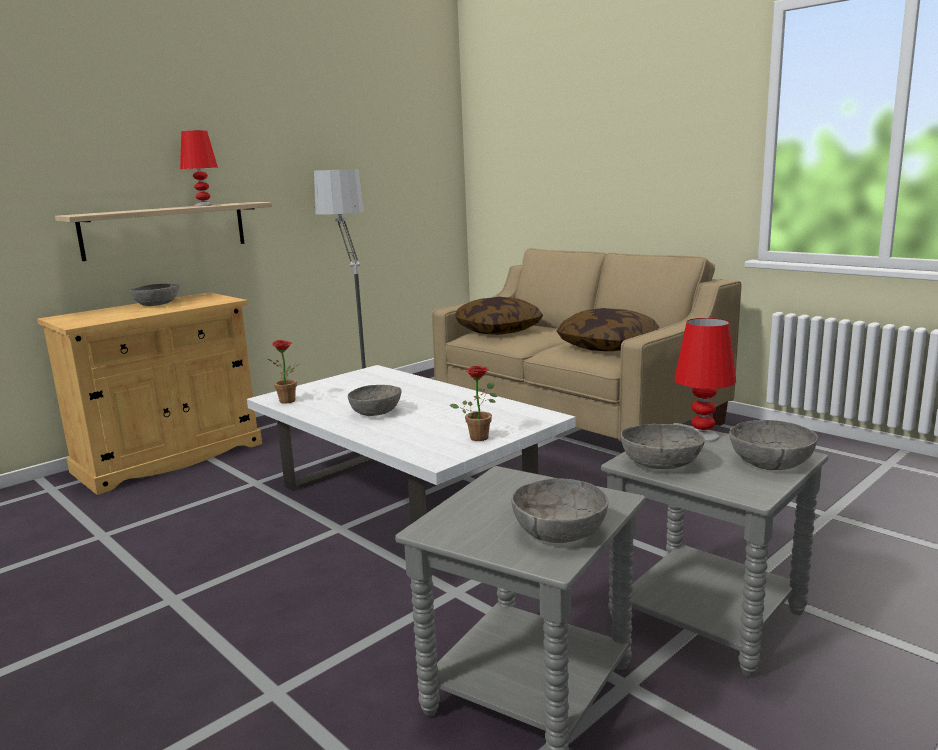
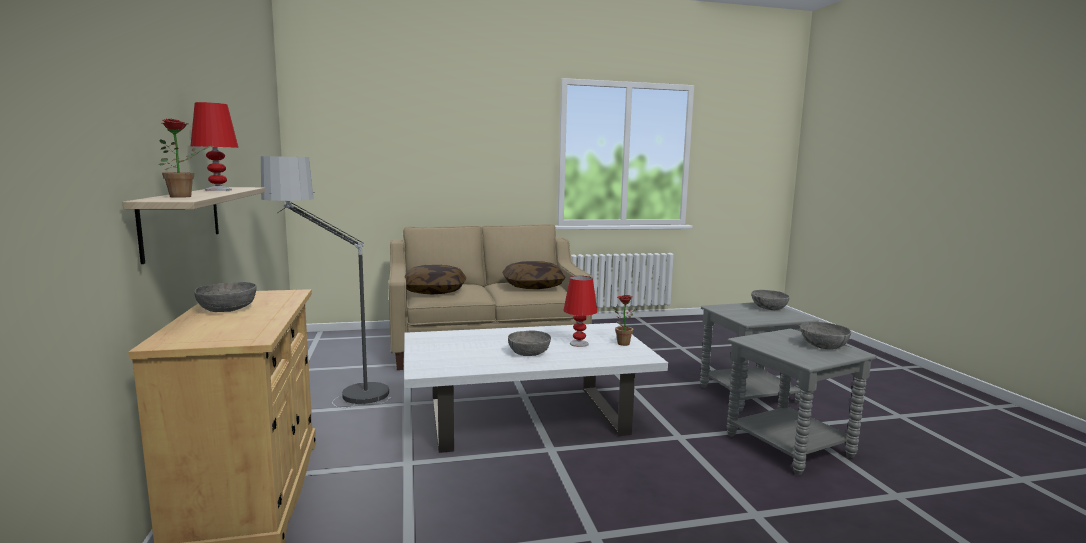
camera: 60 degrees left, 5 degrees down
(290, 401) = (448, 368): potted plant -> potted plant (185, 196)
(661, 463) = (755, 318): grey bowl -> none
(702, 436) = (726, 307): red table lamp -> red table lamp (579, 343)

